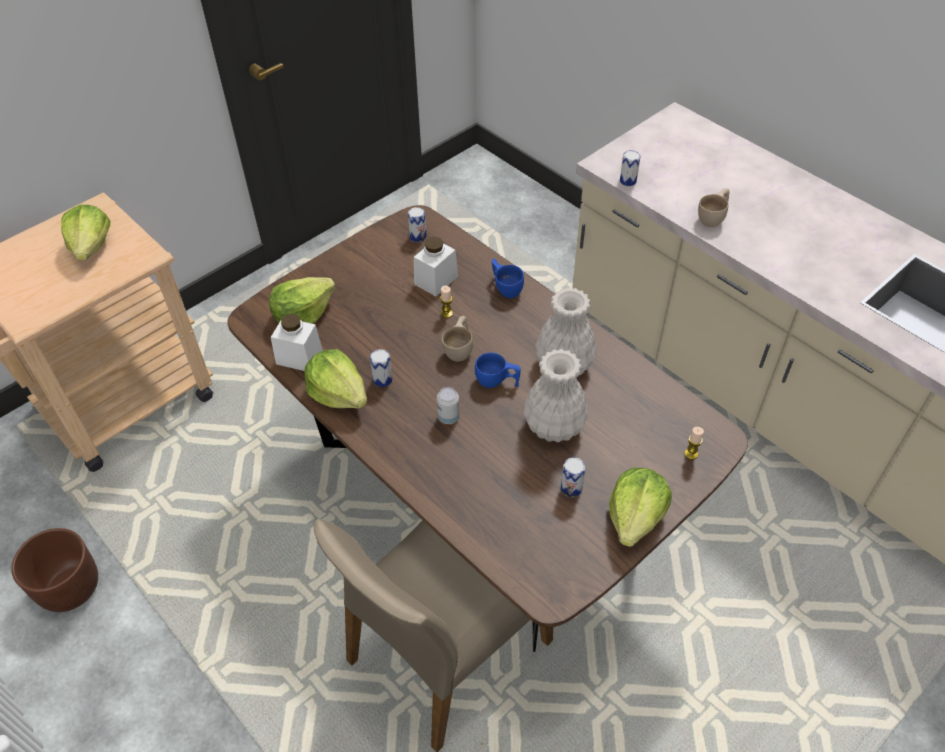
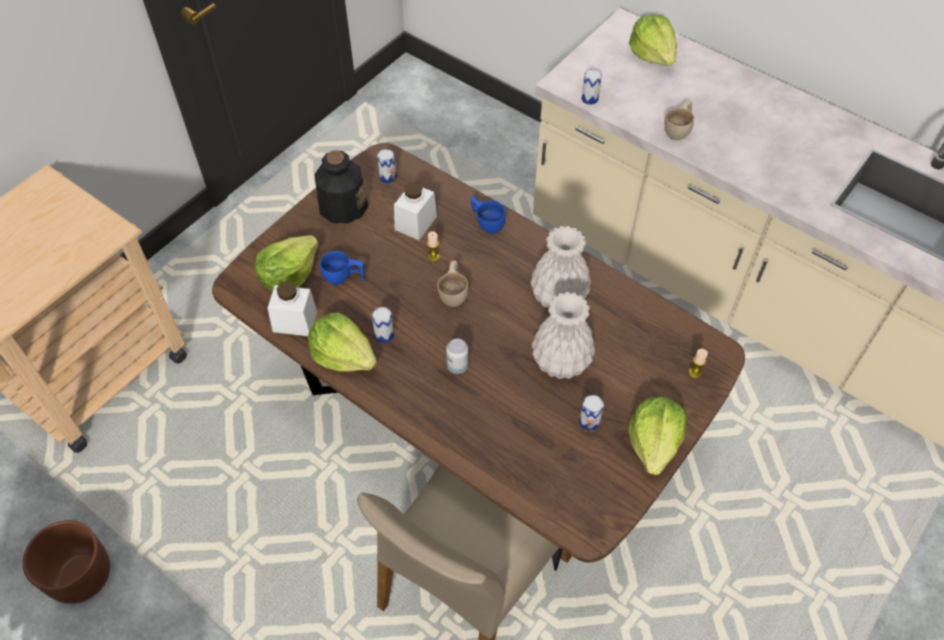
camera: 10 degrees left, 5 degrees up
(91, 246) = (50, 227): lettuce -> lettuce (653, 55)
(368, 257) = (342, 205): none -> bottle
(497, 382) = (497, 323): blue cup -> blue cup (344, 278)

